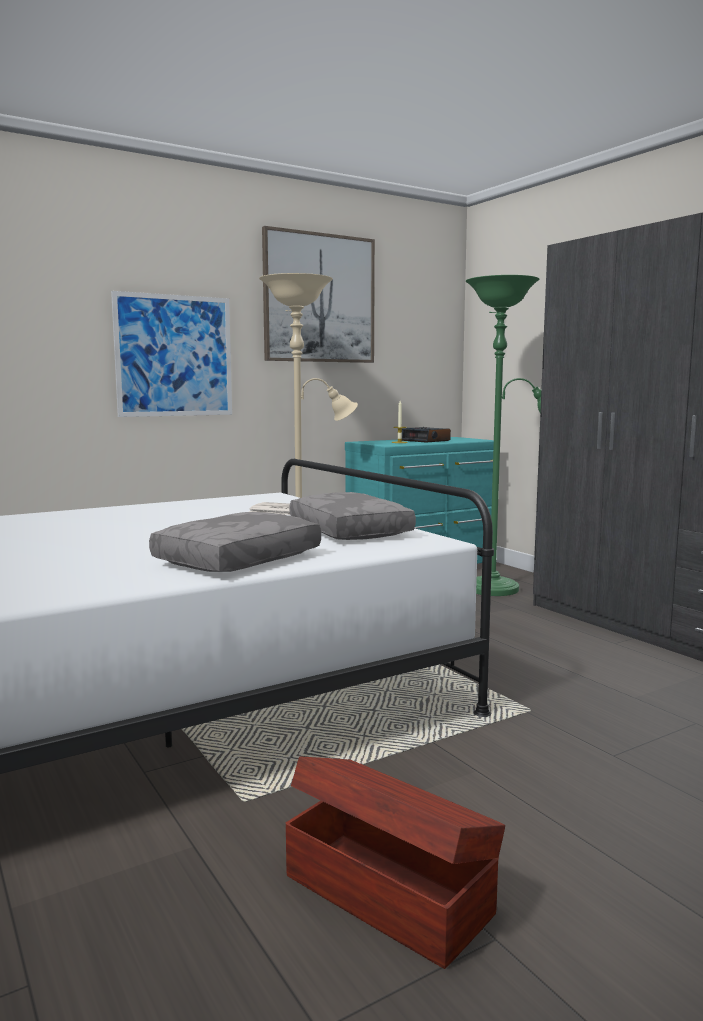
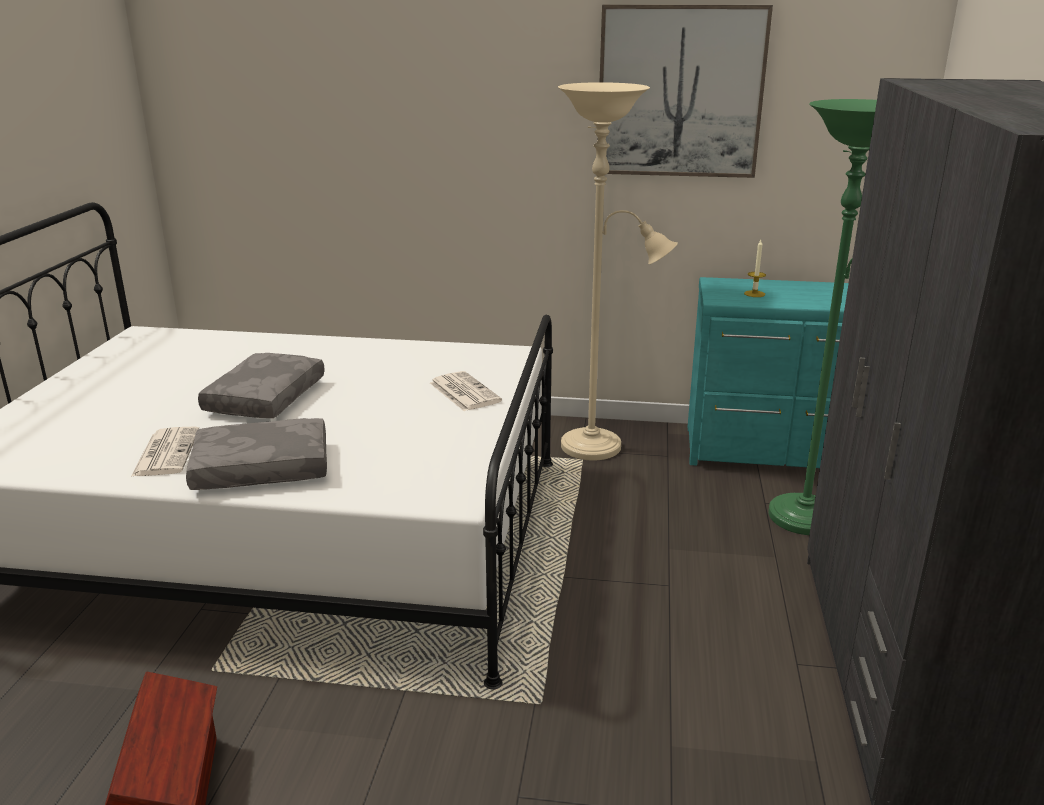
camera: 40 degrees right, 15 degrees up
(108, 571) = (166, 452): none -> newspaper
(174, 356) = (487, 166): picture -> none
(347, 531) = (428, 451): grey pillow -> grey pillow (264, 398)
(426, 440) = (805, 293): alarm clock -> none

